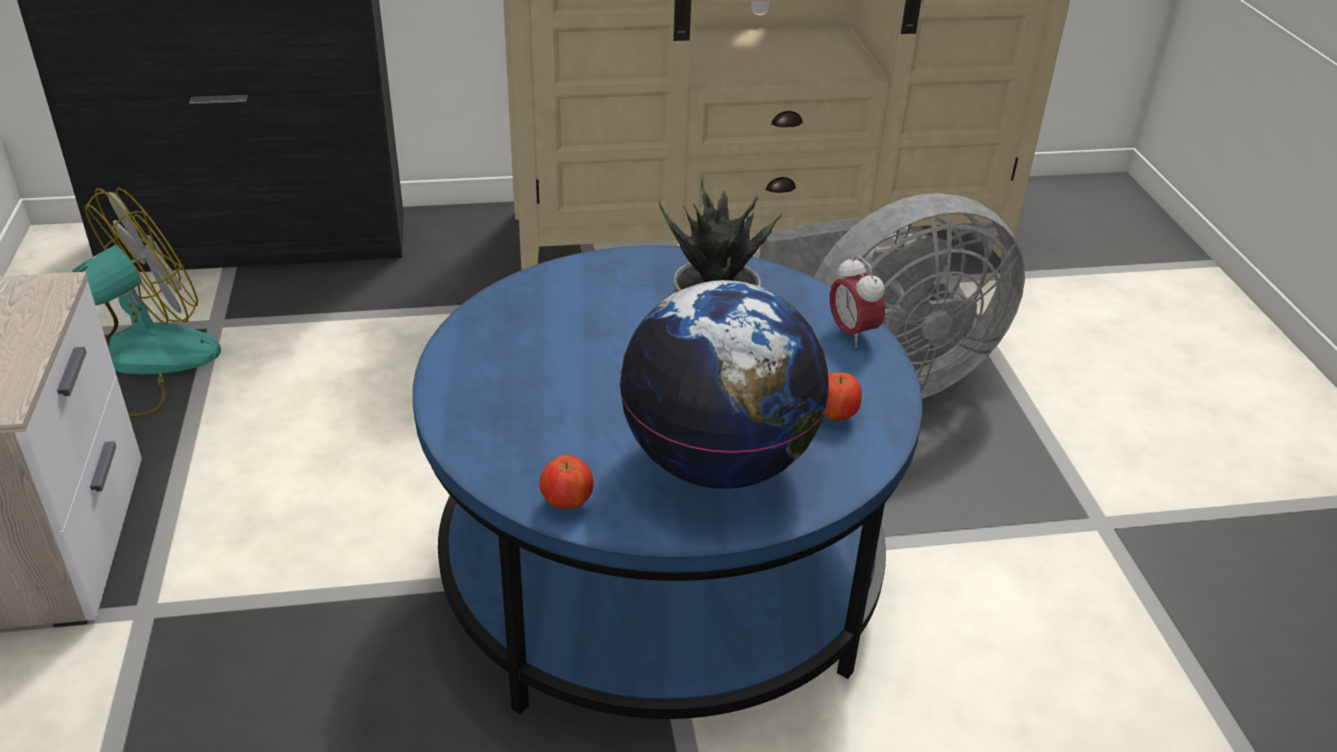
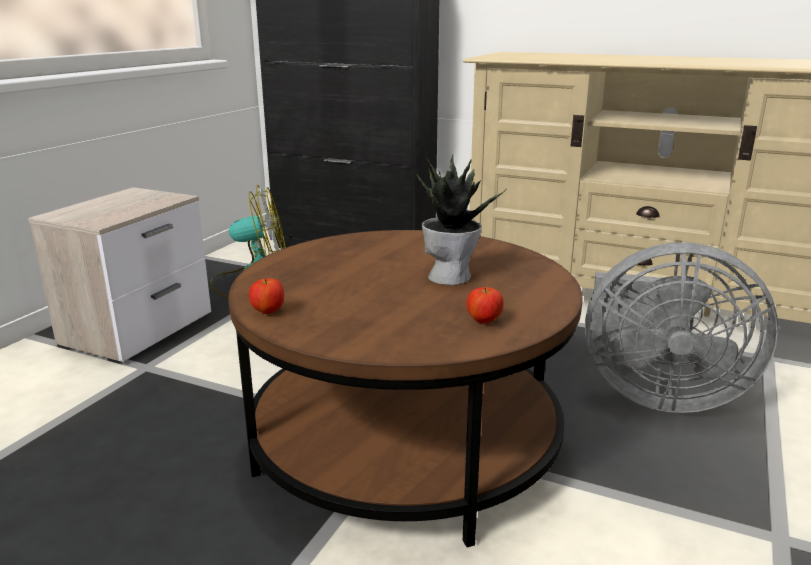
camera: 35 degrees right, 15 degrees down
(660, 570) = (405, 441): blue coffee table -> brown coffee table
(719, 462) = (377, 320): globe -> none
(852, 333) = (551, 292): alarm clock -> none

